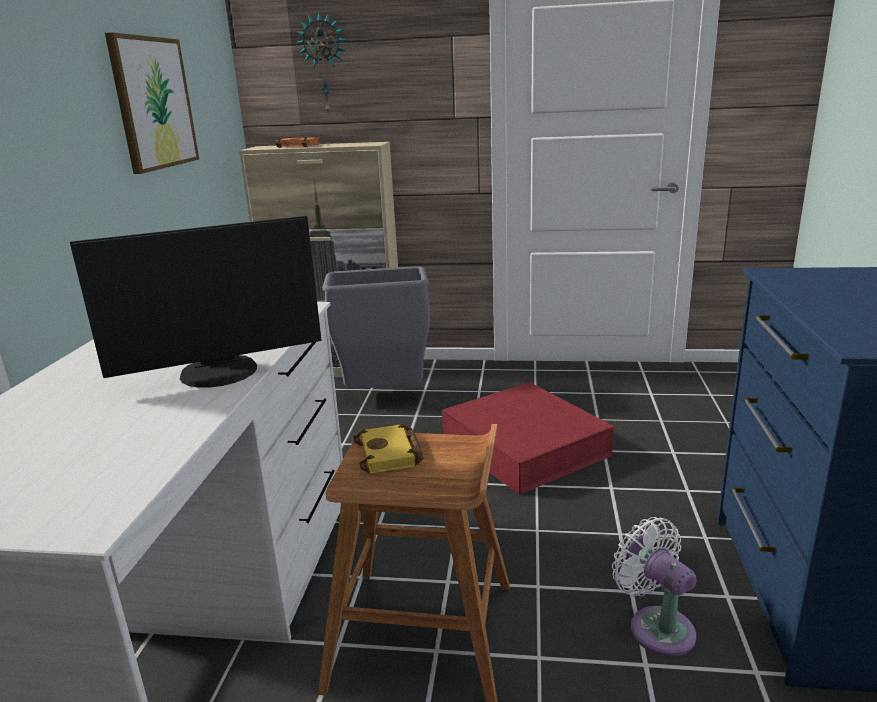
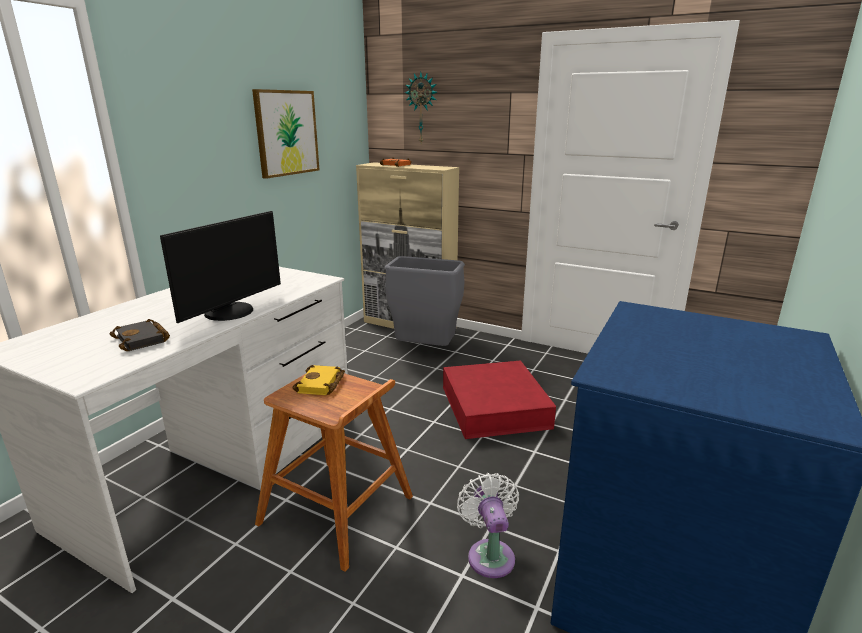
camera: 20 degrees right, 0 degrees up
(118, 440) = (143, 339): none -> black book
(219, 373) = (231, 312): monitor -> monitor turned 60 degrees counterclockwise

